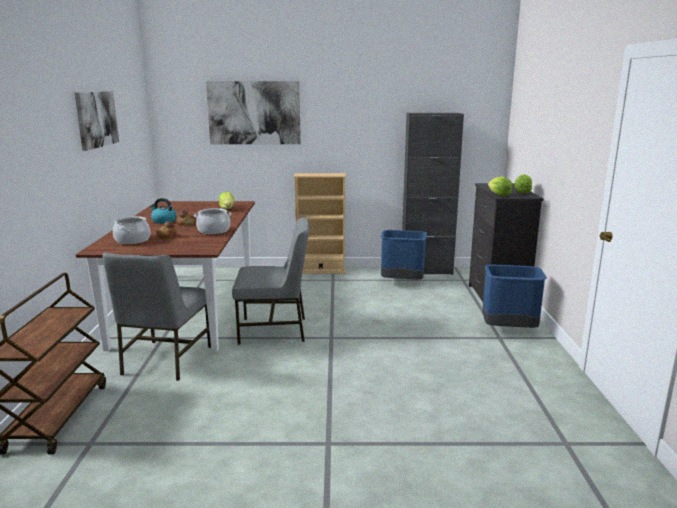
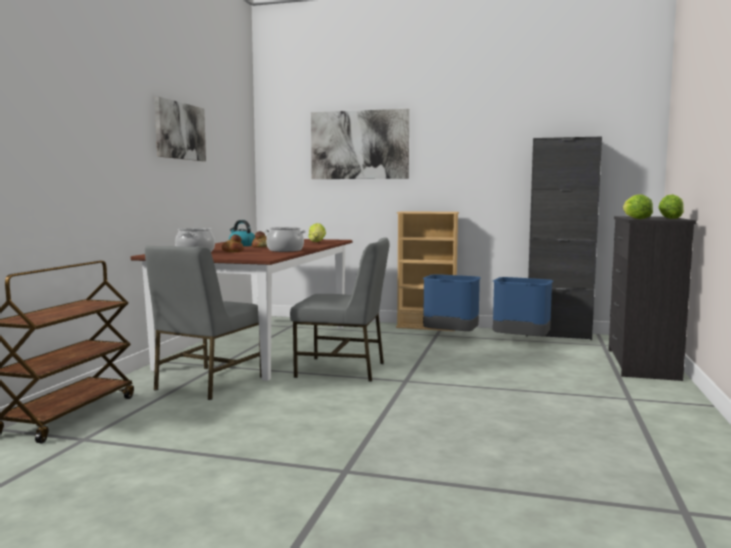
camera: 15 degrees right, 10 degrees down
(509, 330) = (646, 393): blue trash can -> blue trash can (451, 337)

